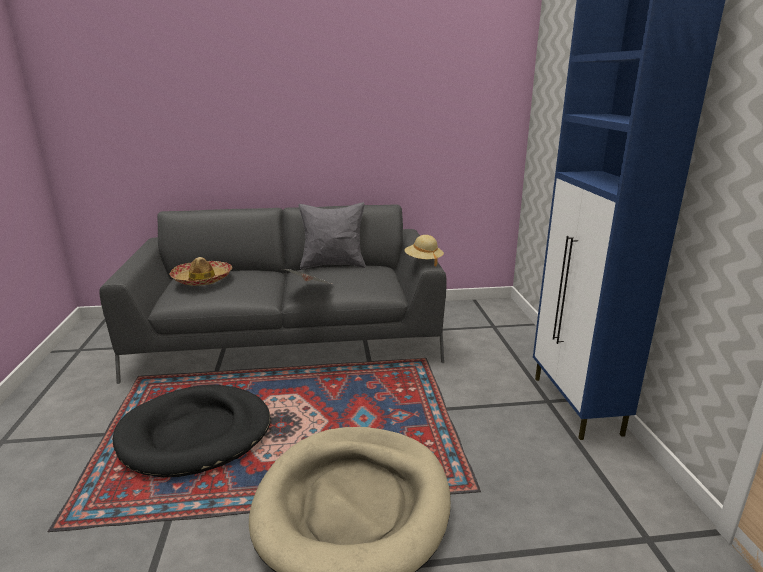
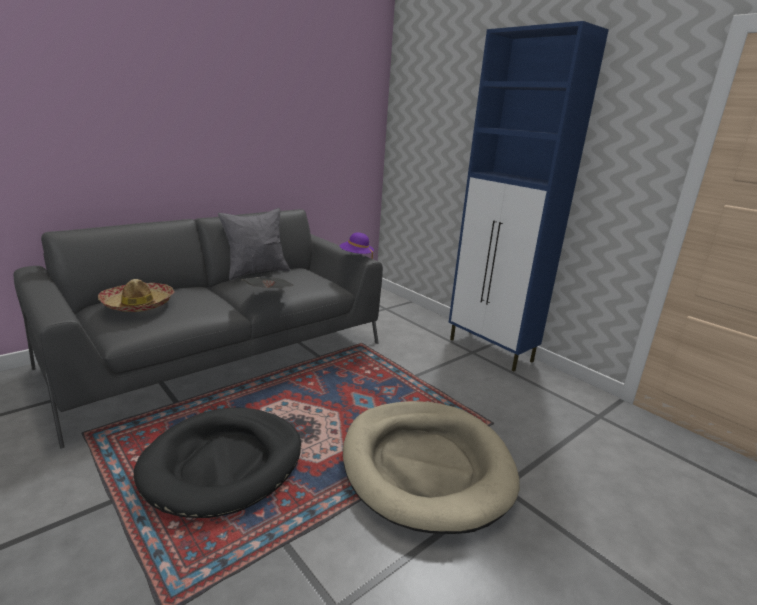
camera: 35 degrees left, 0 degrees up
(423, 261) = (356, 256): beige hat -> purple hat

